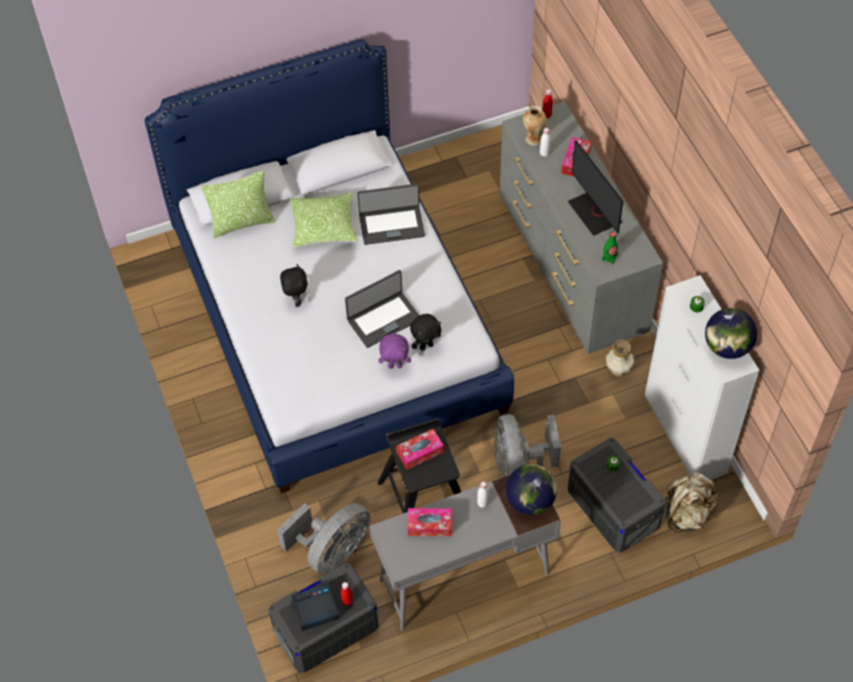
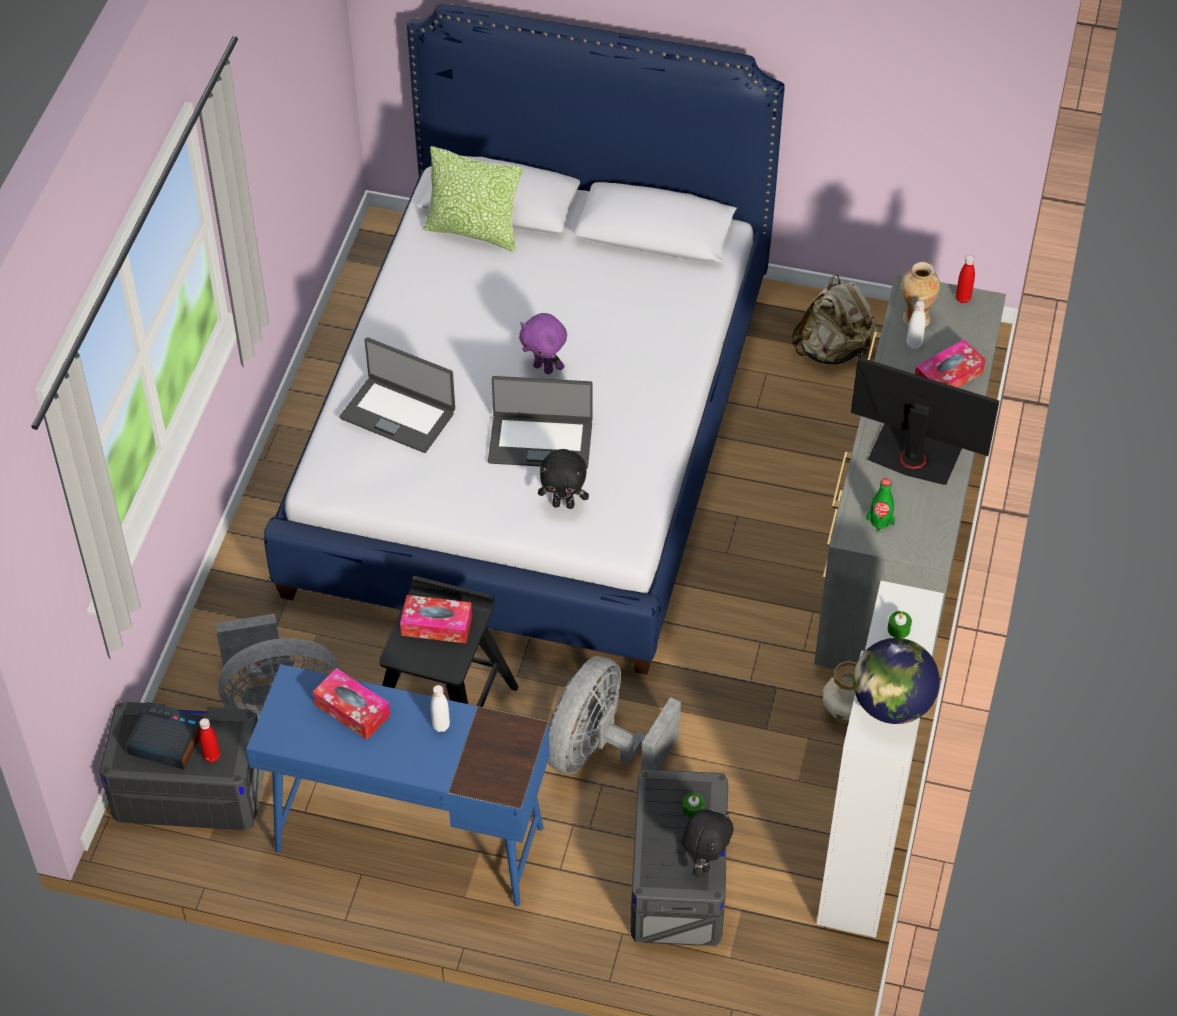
camera: 35 degrees right, 5 degrees down
(296, 299) = (455, 356): black plush toy -> black plush toy (705, 862)
(324, 226) = (569, 290): pillow -> none
(391, 225) = (655, 335): laptop -> laptop (398, 414)
(395, 365) = (503, 504): purple plush toy -> purple plush toy (544, 368)
(463, 577) = (408, 838): grey desk -> blue desk
(530, 501) = (503, 761): globe -> none
(595, 212) = (914, 455): monitor -> monitor turned 105 degrees clockwise
(687, 514) = (772, 953): beige backpack -> beige backpack (833, 350)

